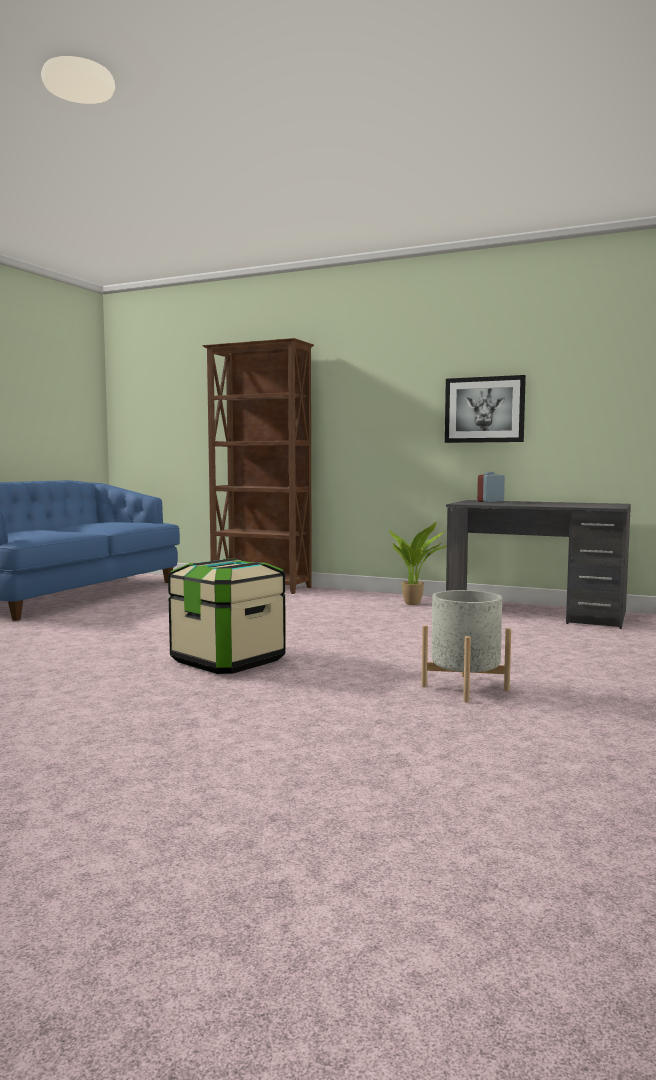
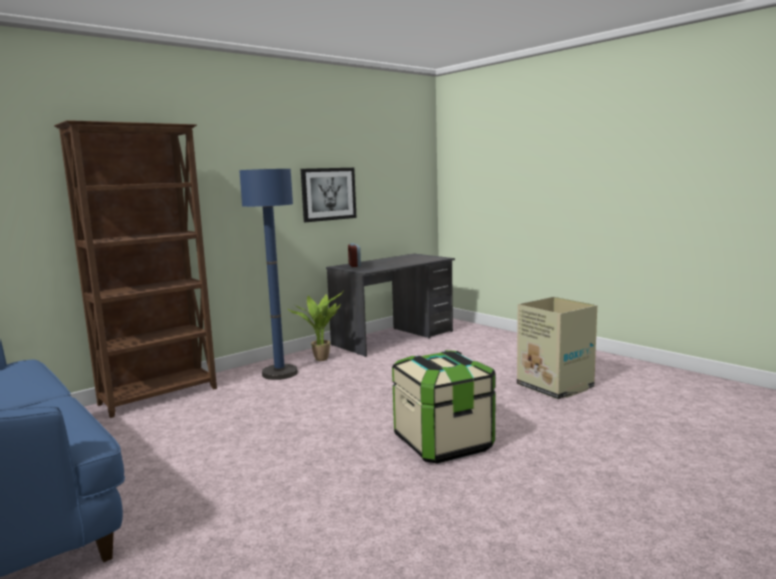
camera: 65 degrees left, 5 degrees up
(352, 600) = (279, 373): none -> blue floor lamp
(465, 688) = (555, 386): grey planter -> cardboard box

